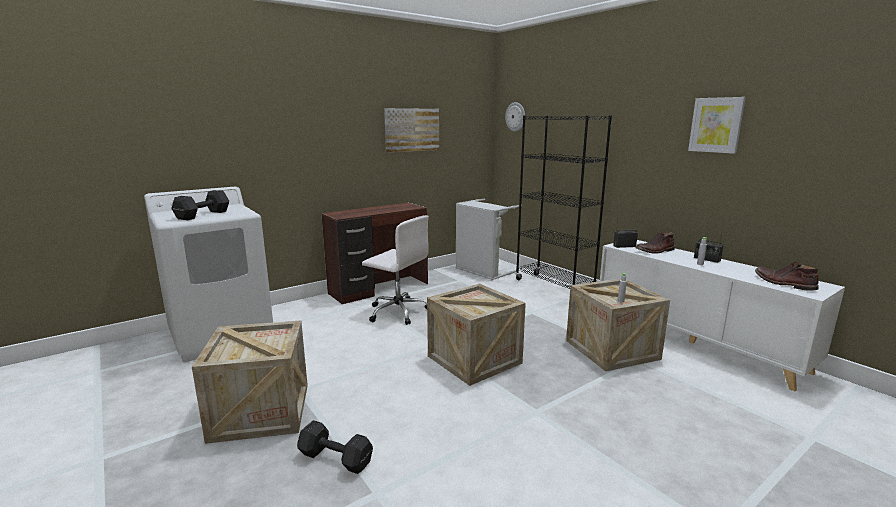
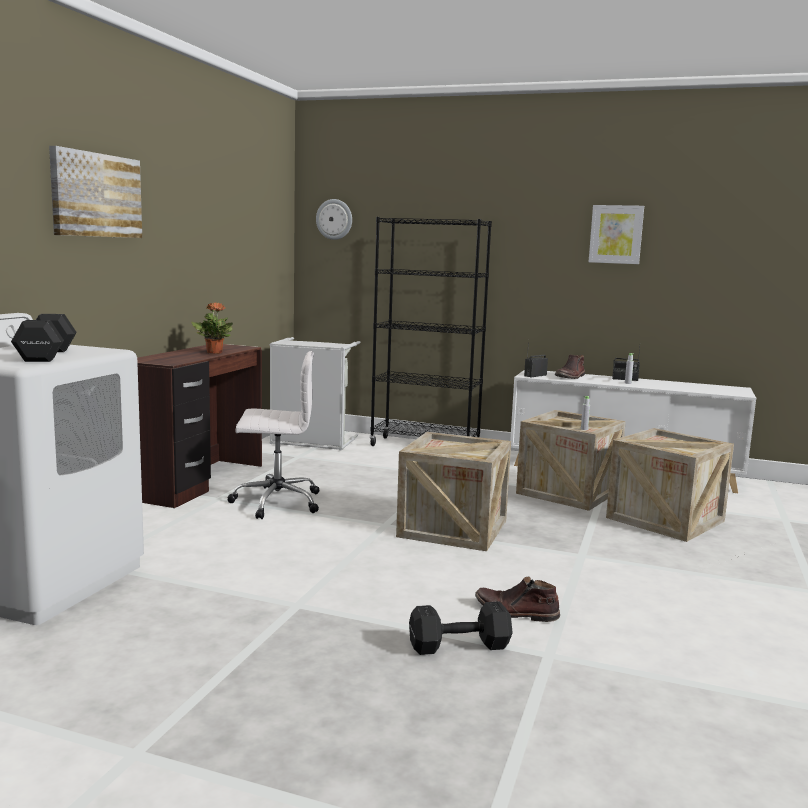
camera: 35 degrees left, 5 degrees down
(261, 411) = (285, 637): crate -> crate (665, 519)
(386, 210) = (214, 352): none -> potted plant
(411, 130) = (216, 230): picture -> picture (96, 195)
(783, 283) = (711, 389): brown boot -> brown boot (516, 612)

